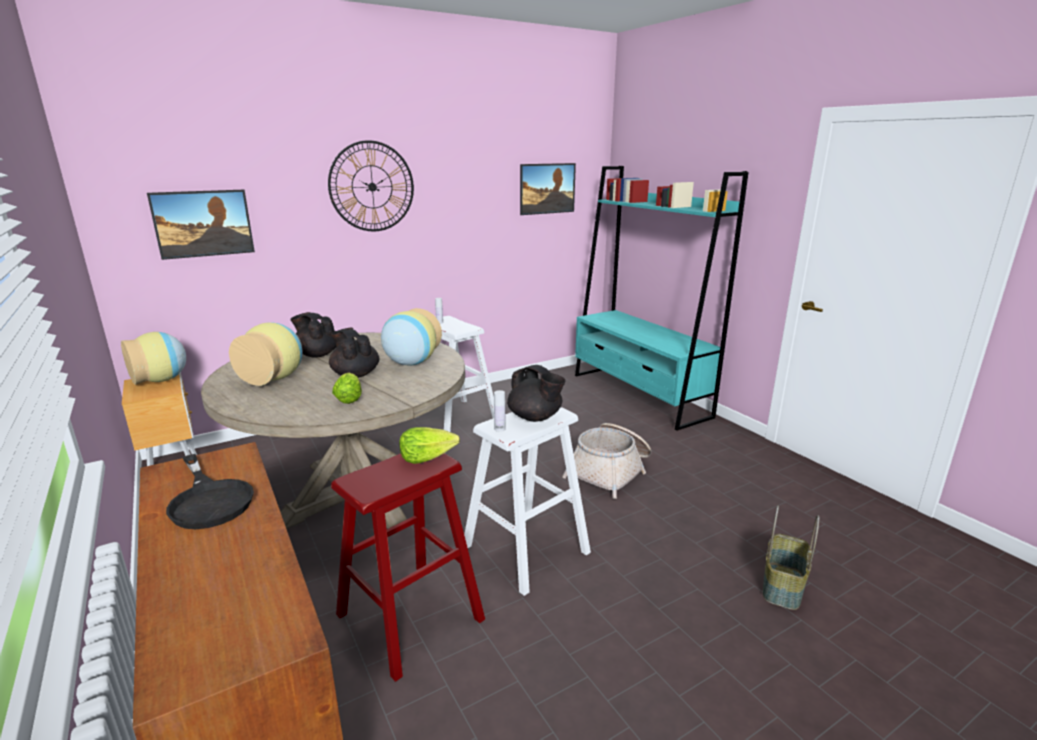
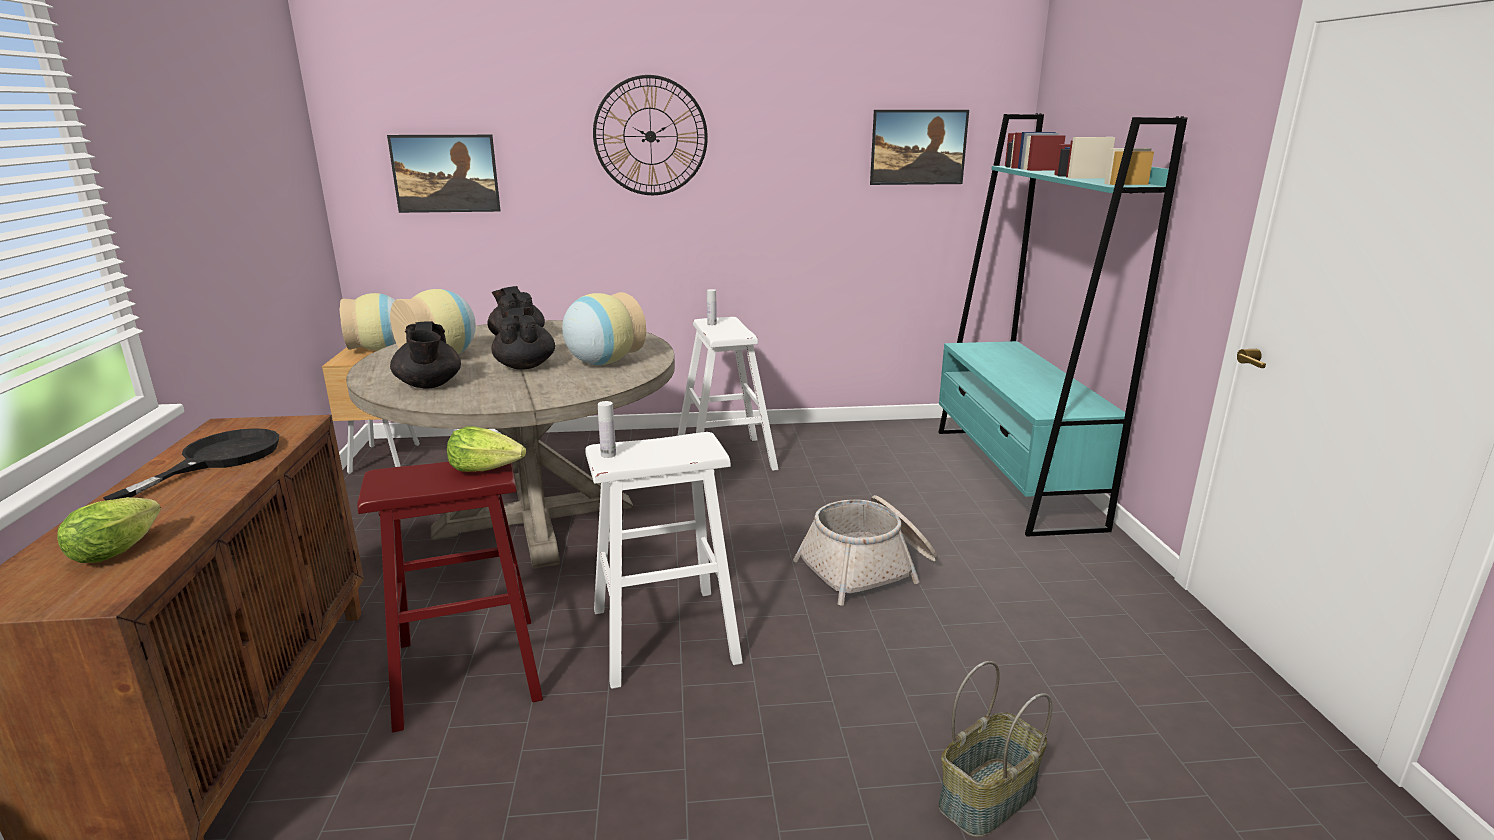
camera: 25 degrees right, 0 degrees up
(209, 500) = (218, 459): black frying pan -> black frying pan turned 150 degrees counterclockwise
(349, 398) = (483, 390): lettuce -> lettuce (121, 549)
(535, 417) = (670, 450): black teapot -> black teapot (429, 385)

